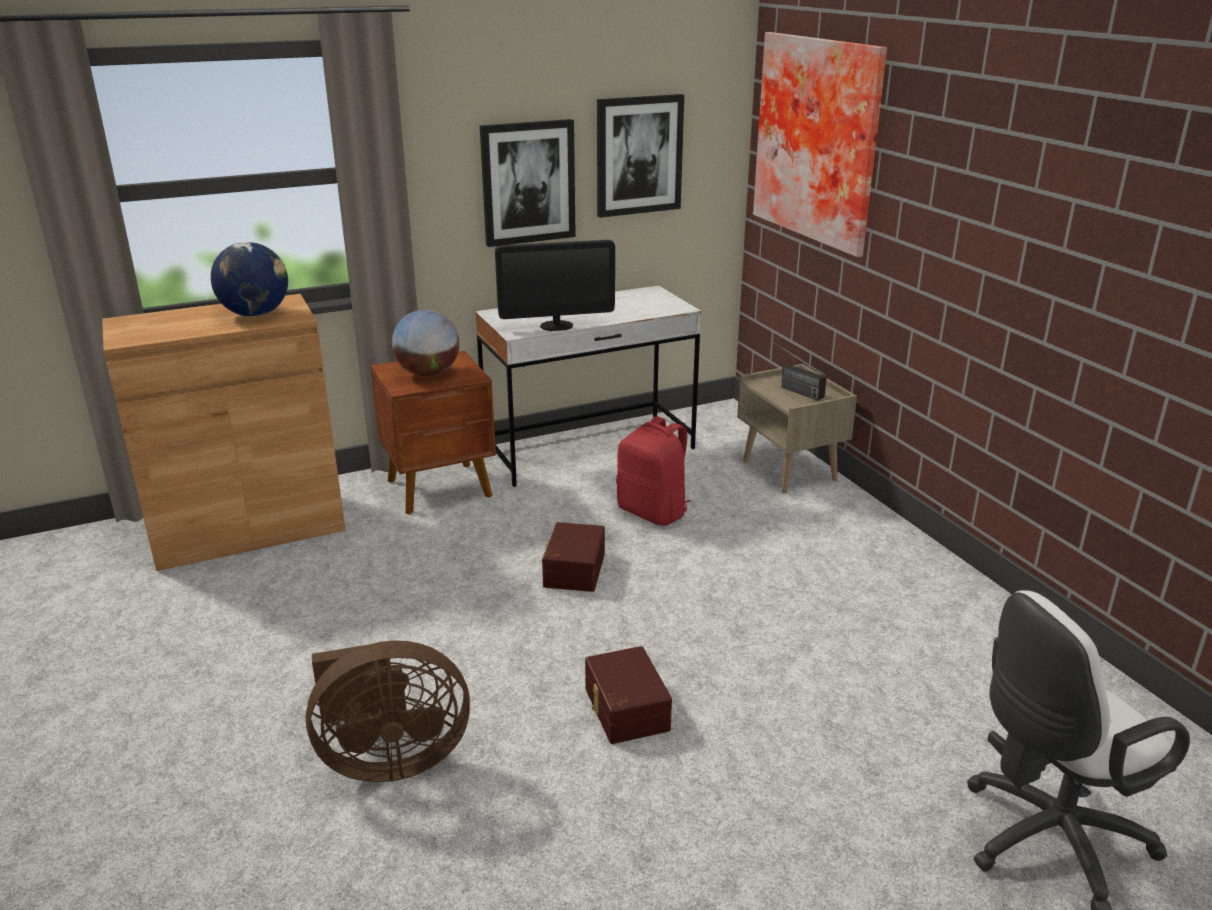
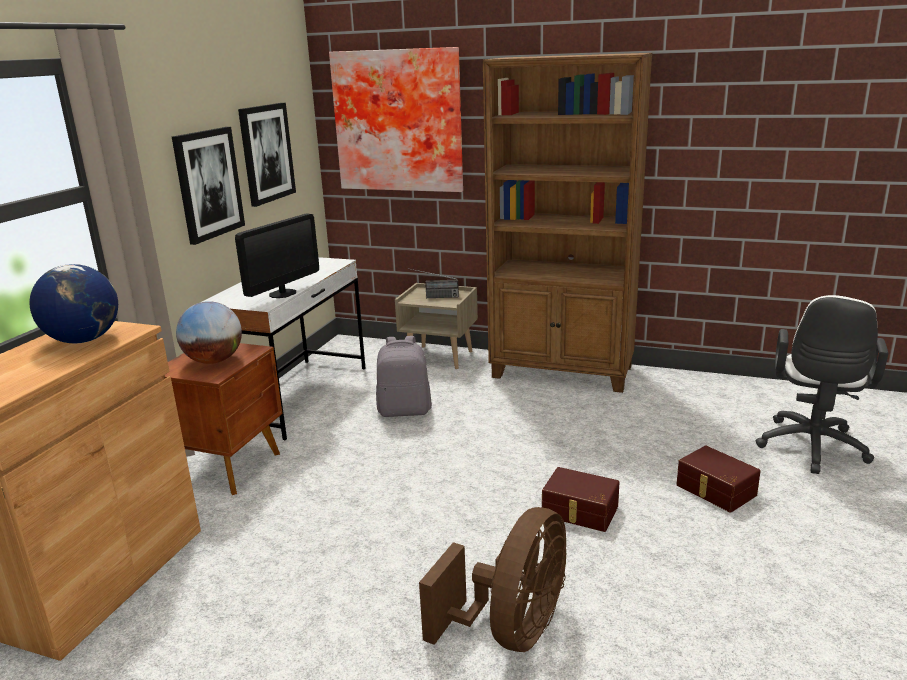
camera: 45 degrees left, 5 degrees down
(572, 569) = (416, 463): brown storage box -> brown storage box (715, 490)
(653, 512) = (405, 411): red backpack -> grey backpack
(896, 558) = (563, 372): none -> brown bookcase

